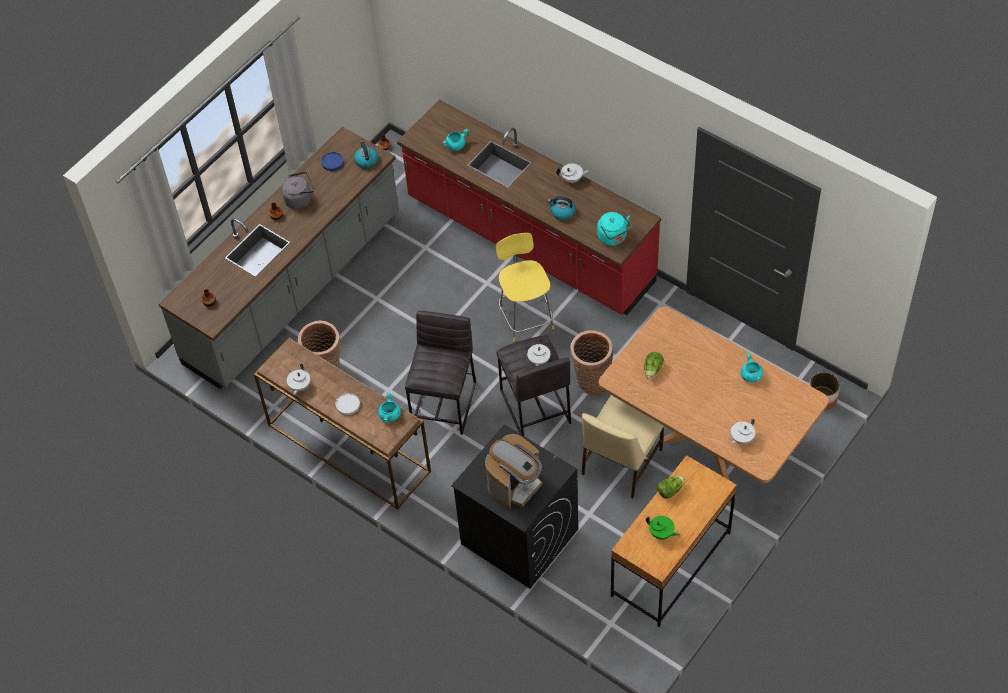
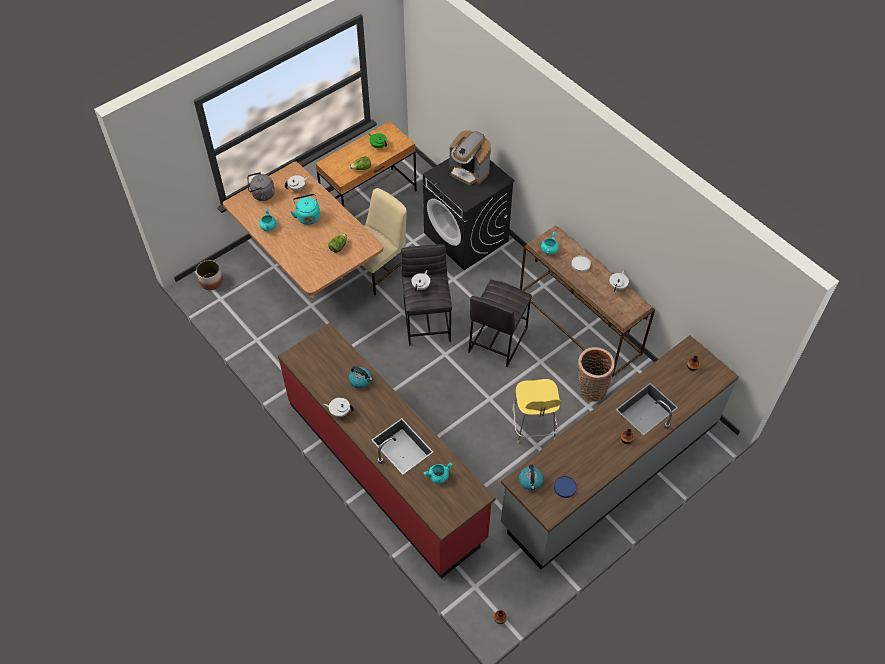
camera: 170 degrees left, 0 degrees up
(300, 199) = (601, 452): grey kettle -> grey kettle (262, 195)
(515, 485) = (469, 172): coffee machine -> coffee machine turned 105 degrees counterclockwise
(525, 317) = (411, 398): yellow stool -> yellow stool (533, 426)
(591, 381) = (377, 332): basket -> none
(613, 238) = (326, 346): turquoise kettle -> turquoise kettle (308, 216)

